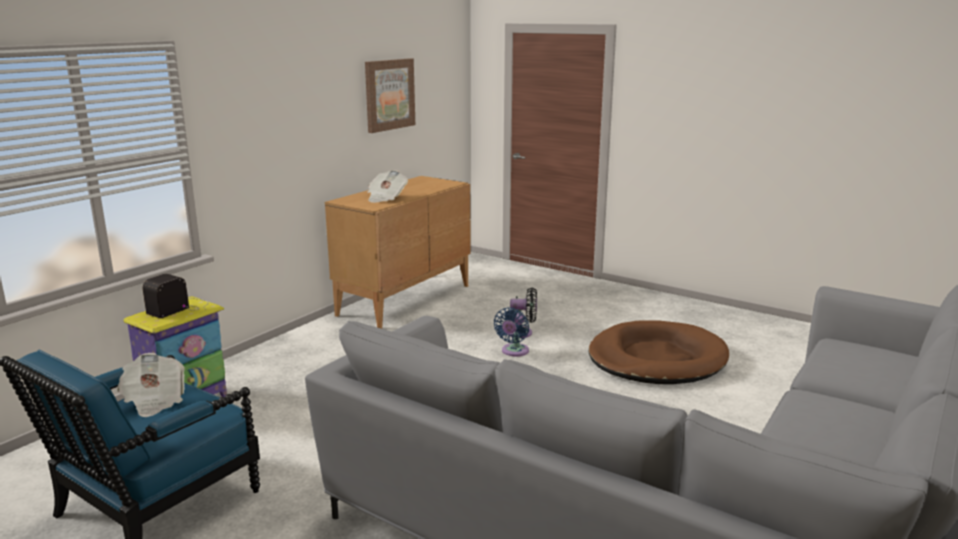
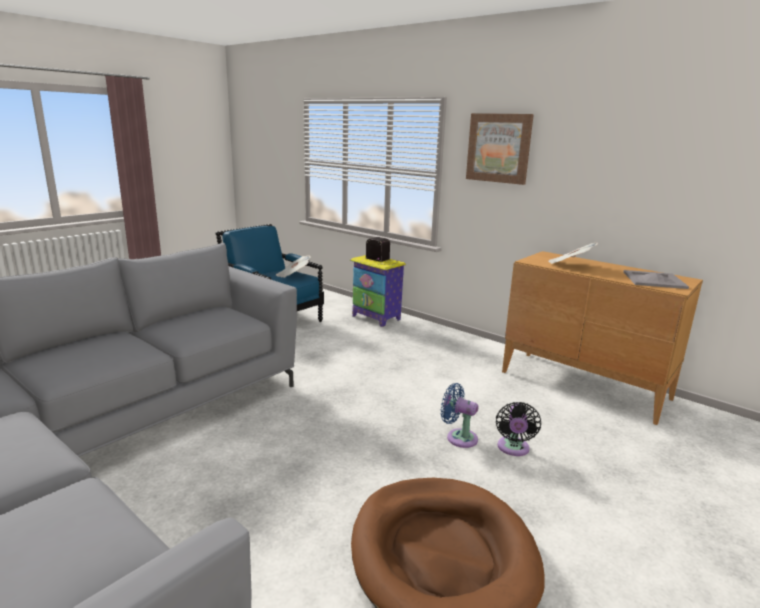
camera: 95 degrees right, 0 degrees up
(389, 94) = (674, 168): picture -> picture (499, 148)
(429, 184) = (653, 280): none -> grey tray

